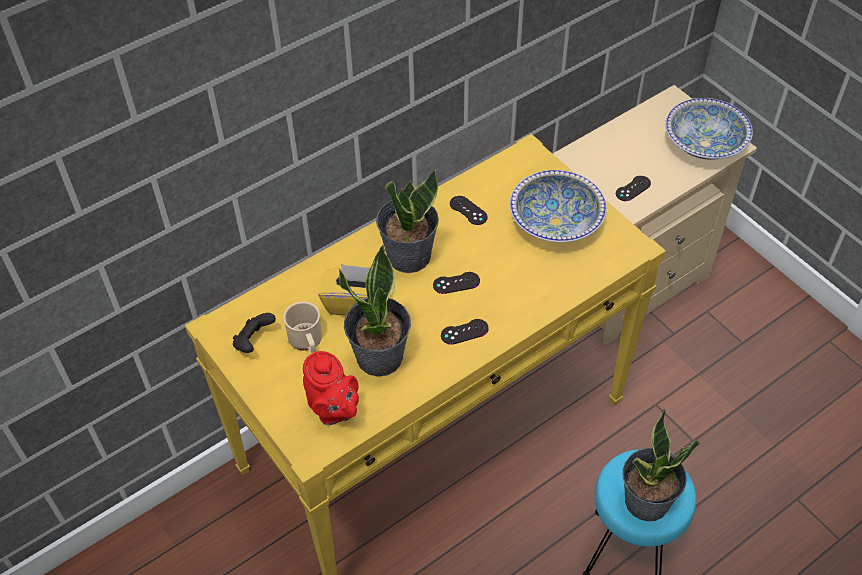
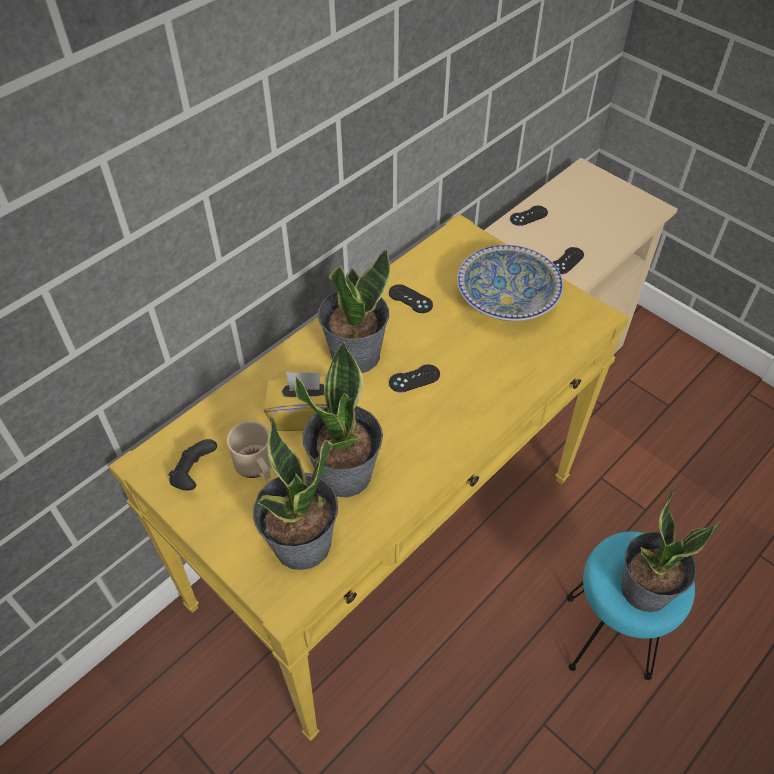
camera: 10 degrees left, 0 degrees up
(333, 409) = (302, 545): red teapot -> potted plant
(464, 332) = (435, 432): black game controller -> black game controller (528, 216)
(704, 144) = (626, 210): bowl -> none

